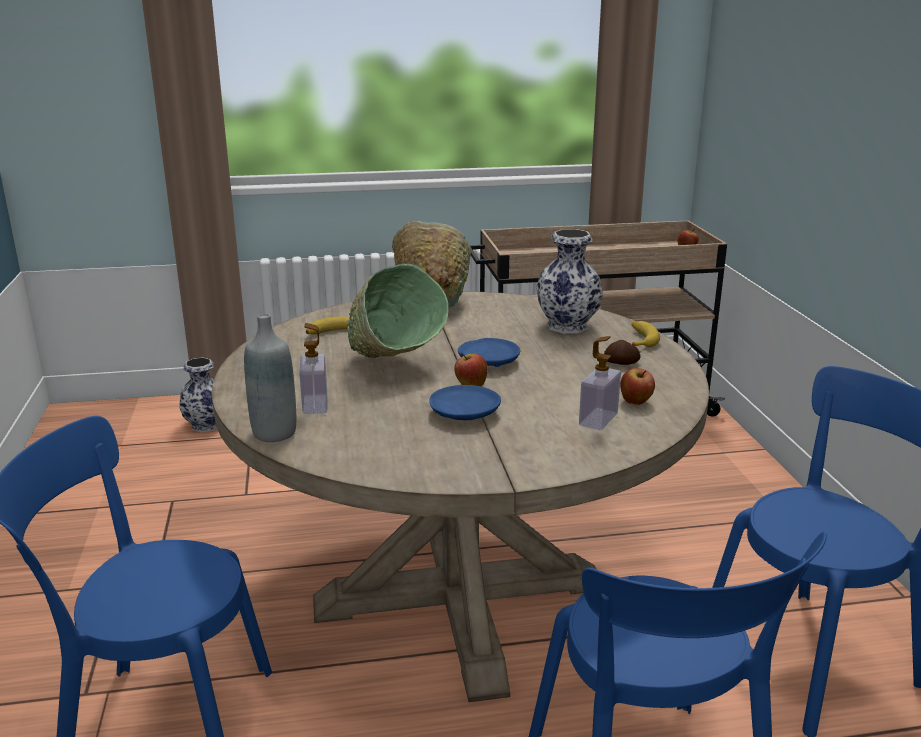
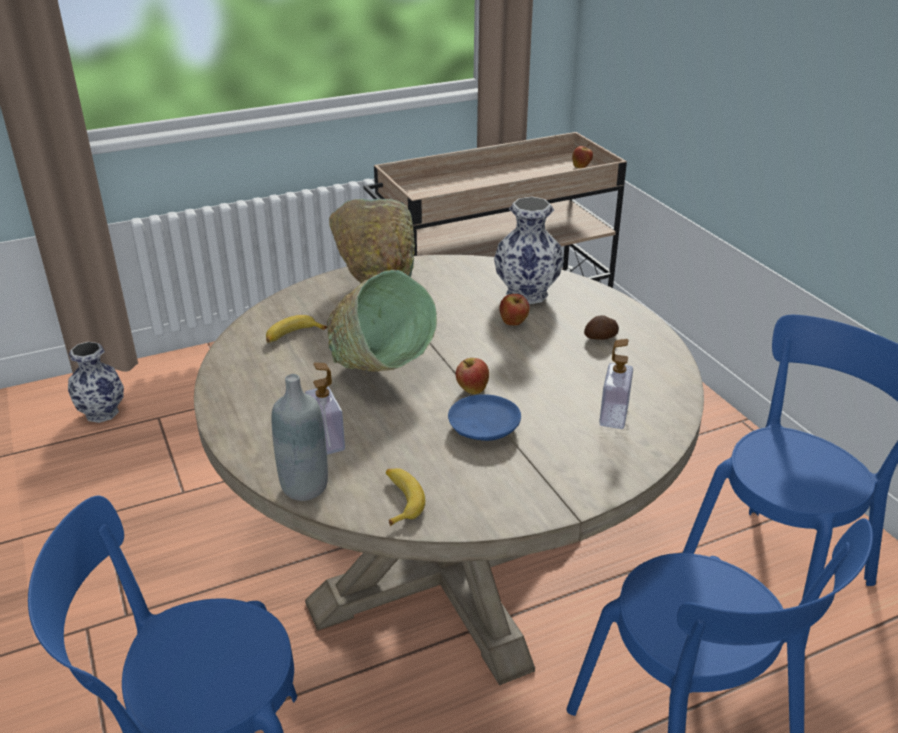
camera: 15 degrees left, 10 degrees up
(489, 361) = (473, 353): blue plate -> none
(636, 402) = (637, 387): apple -> apple (513, 323)
(640, 339) = (604, 303): banana -> banana (400, 500)

